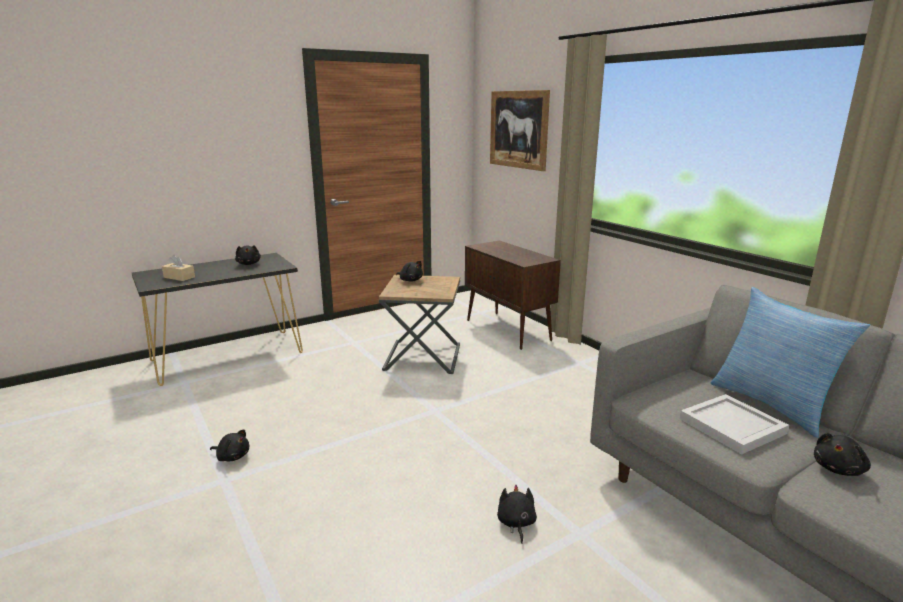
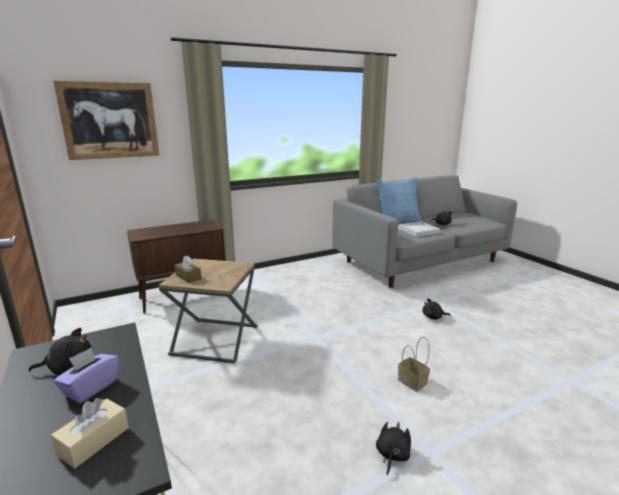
camera: 85 degrees left, 0 degrees up
(224, 270) = (91, 388): none -> purple tissue box
(336, 480) = (413, 382): none -> basket
(410, 280) = (188, 277): black plush toy -> brown tissue box

